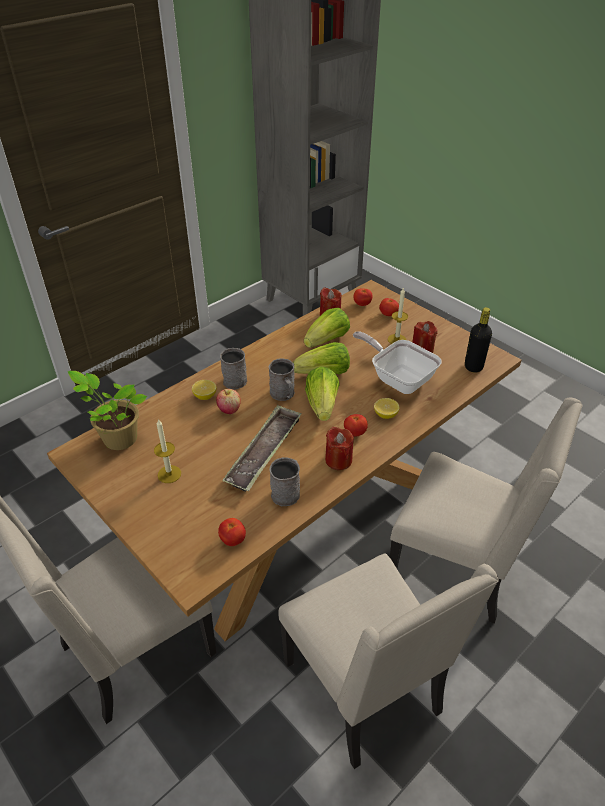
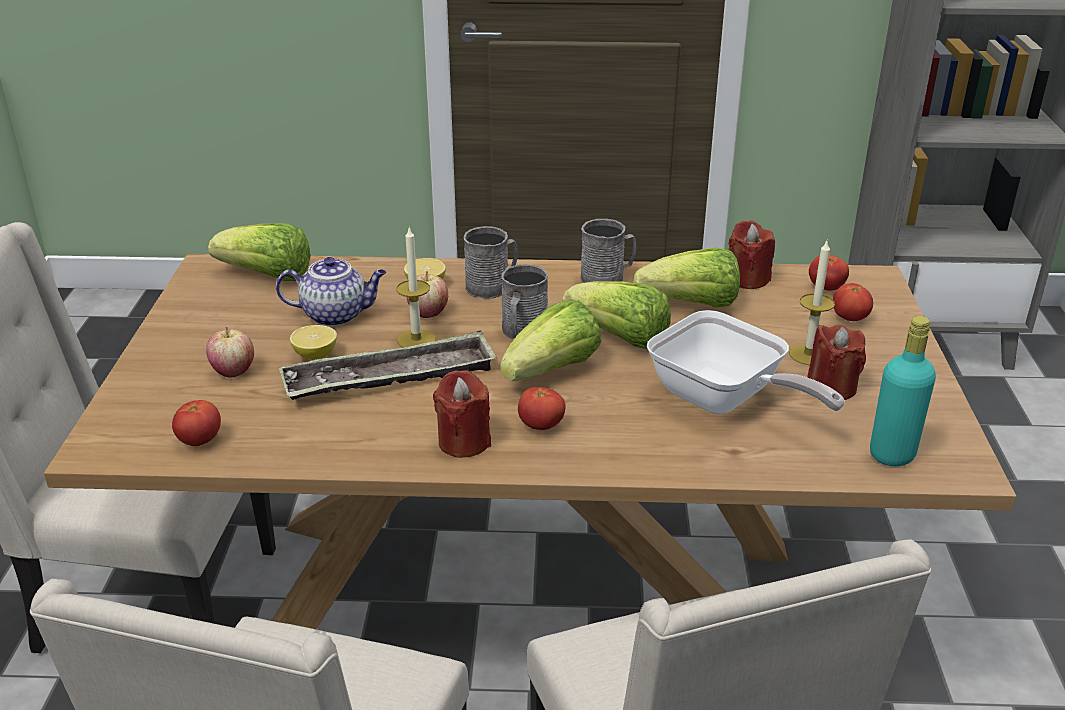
camera: 45 degrees right, 10 degrees down
(118, 438) = (267, 276): potted plant -> lettuce
(169, 474) = (255, 337): candle -> candle (416, 340)
(189, 437) = (336, 315): none -> teapot
(189, 497) = (233, 371): none -> apple
(287, 491) = (342, 434): grey mug -> grey mug (608, 278)
(385, 415) = (624, 432): lemon -> lemon (315, 355)
(398, 378) = (724, 401): frying pan -> frying pan turned 135 degrees clockwise
(473, 366) = (892, 455): black bottle -> turquoise bottle

